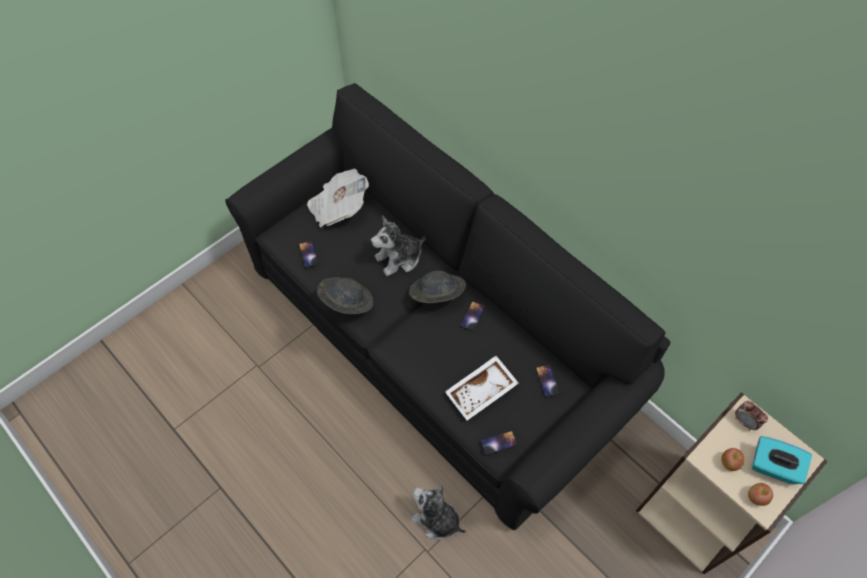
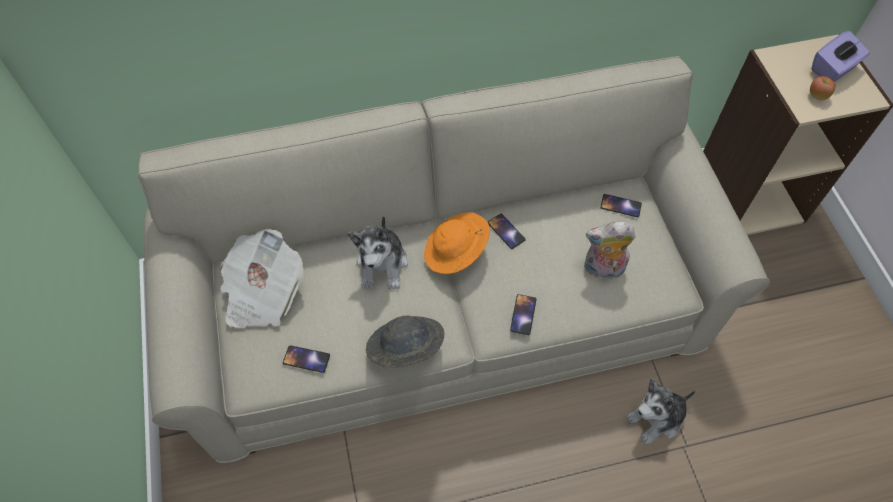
camera: 60 degrees left, 0 degrees up
(435, 338) = (447, 311): black sofa -> beige sofa
(436, 295) = (455, 252): grey hat -> orange hat
(482, 392) = (602, 270): white tray -> plush toy
(498, 443) = (668, 285): phone -> phone (523, 314)
(745, 422) = (781, 63): alarm clock -> none
(756, 497) = (857, 96): apple -> none
(773, 467) = (833, 69): turquoise tissue box -> purple tissue box

